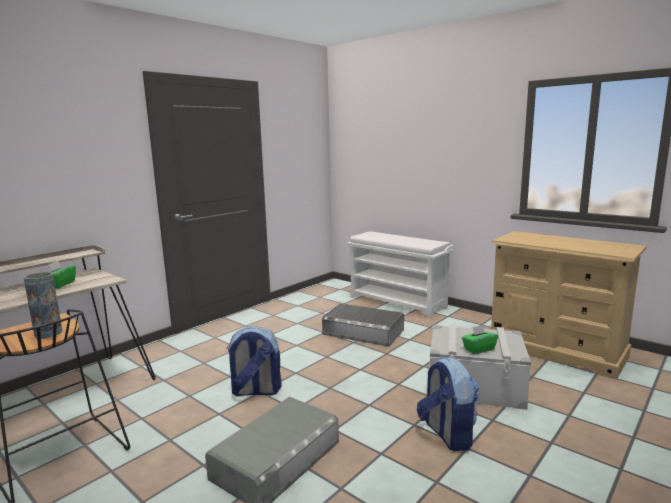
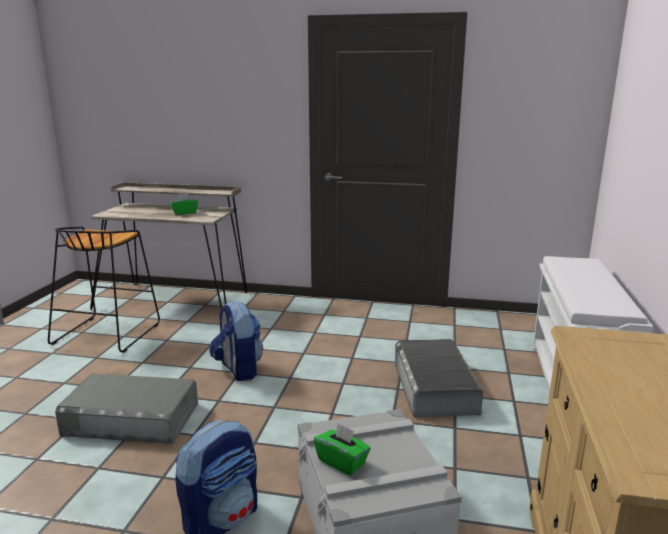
camera: 60 degrees right, 5 degrees up
(48, 333) = (97, 240): vase -> none

